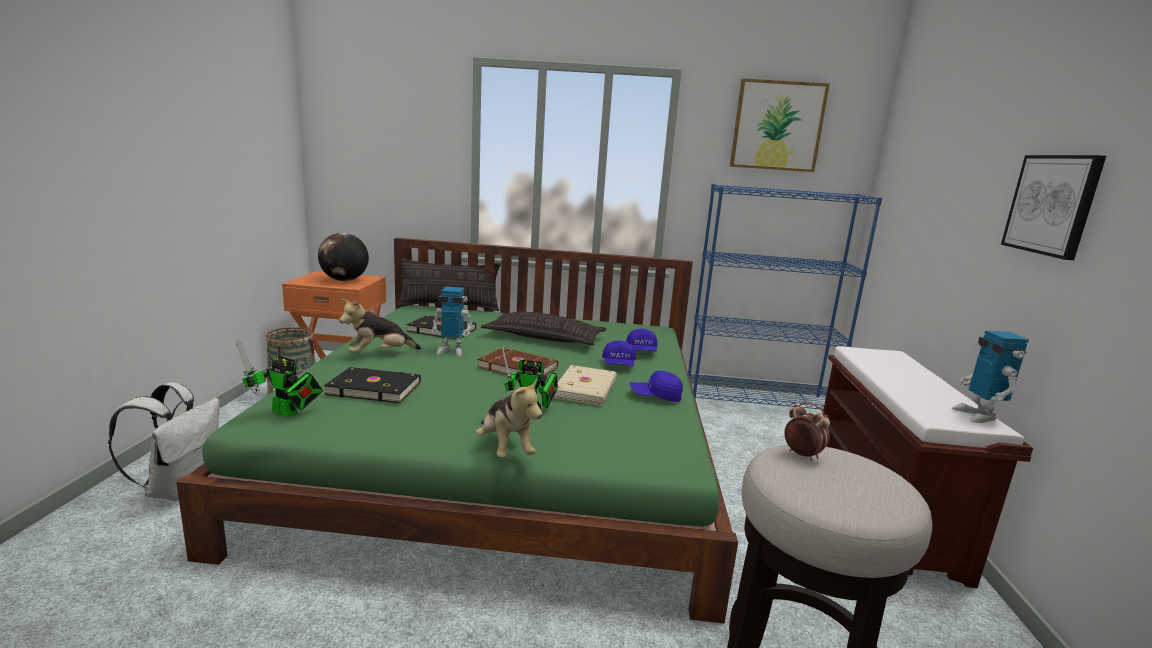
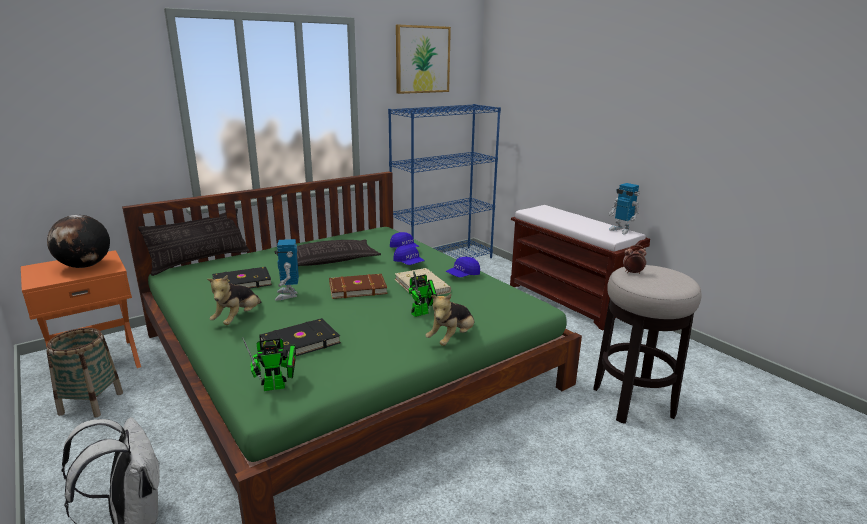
camera: 40 degrees left, 5 degrees up
(451, 351) = (288, 295): toy robot -> toy robot turned 120 degrees clockwise
(505, 448) = (452, 339): plush toy -> plush toy turned 105 degrees clockwise
(1052, 205) = (632, 112): picture -> none

